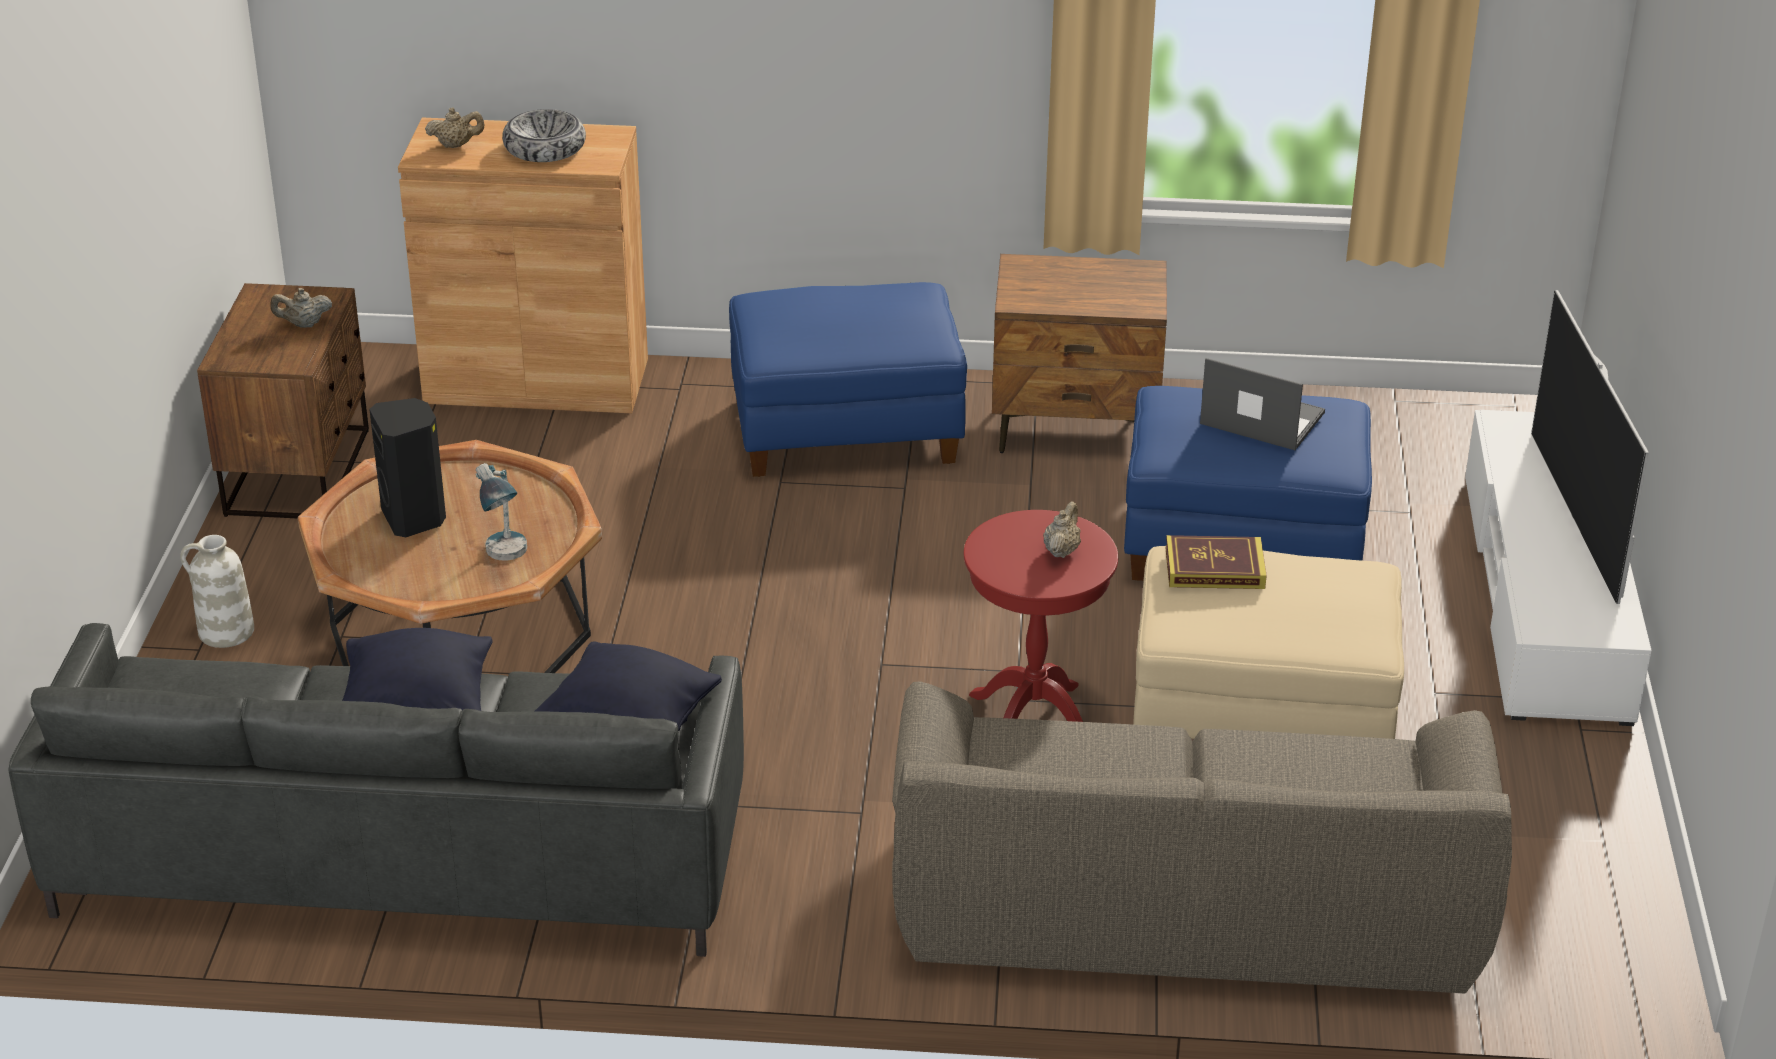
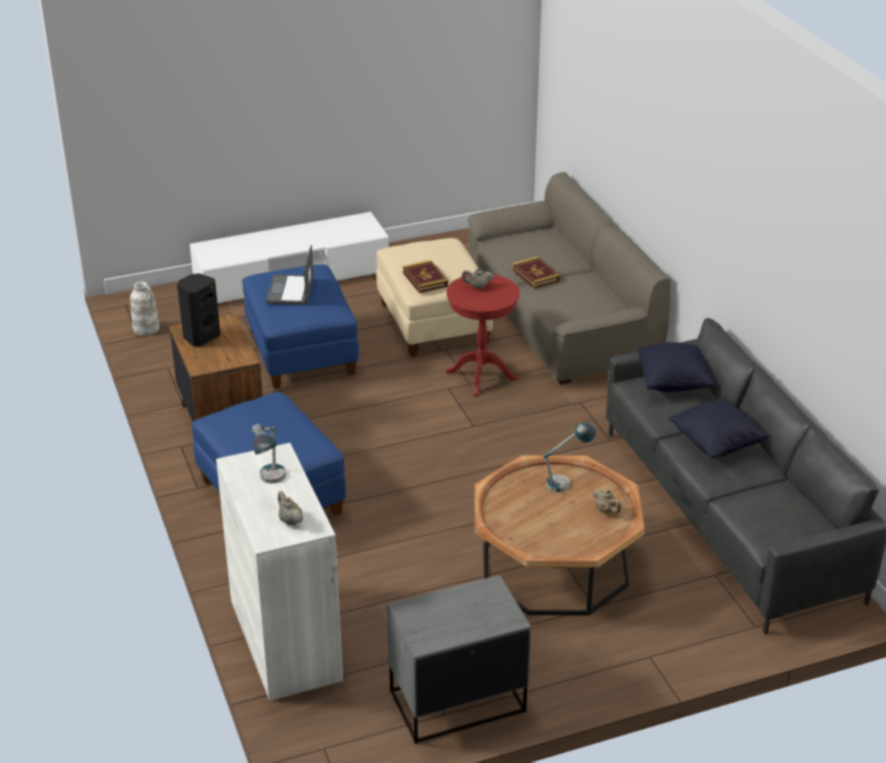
camera: 115 degrees left, 0 degrees up
(225, 632) = (627, 653): white vase -> white vase (146, 329)
(300, 472) = (456, 701): brown nightstand -> grey nightstand
(303, 324) = (446, 604): beige teapot -> beige teapot (606, 511)
(415, 518) = (558, 525): black speaker -> black speaker (200, 336)
(536, 381) = (285, 640): brown cabinet -> white cabinet
(545, 148) = (271, 482): bowl -> table lamp
(1208, 762) = (535, 275): none -> book
(1575, 516) = (282, 237): television -> none

